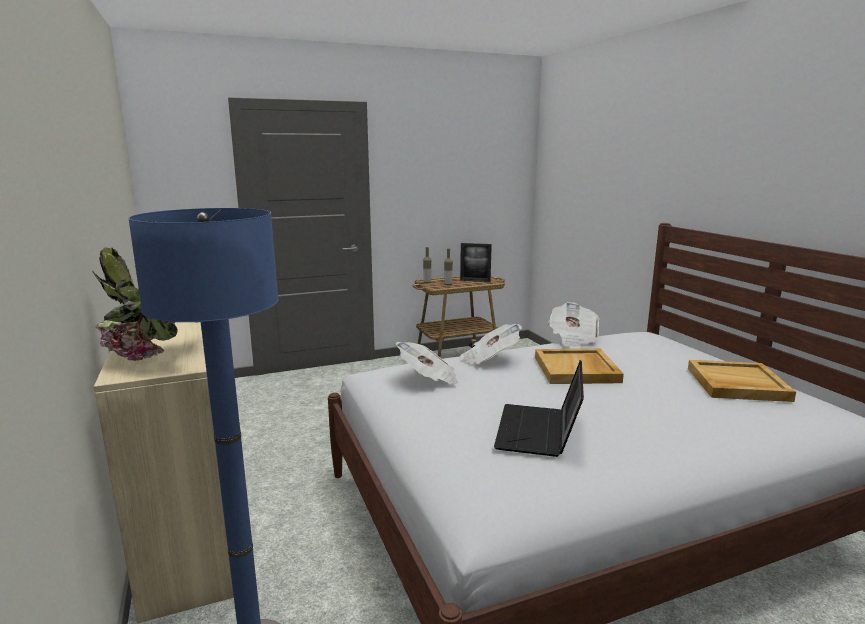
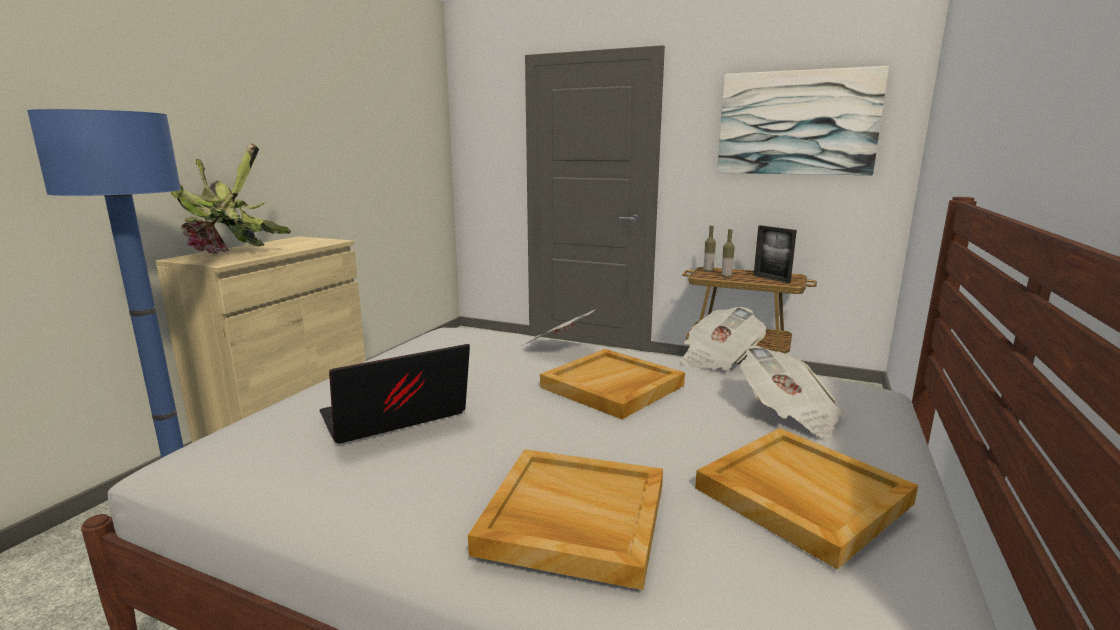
camera: 45 degrees right, 0 degrees up
(429, 379) = (456, 345): newspaper -> newspaper (789, 415)
(466, 167) = (797, 123): none -> picture
(715, 428) = (572, 518): none -> beige tray

